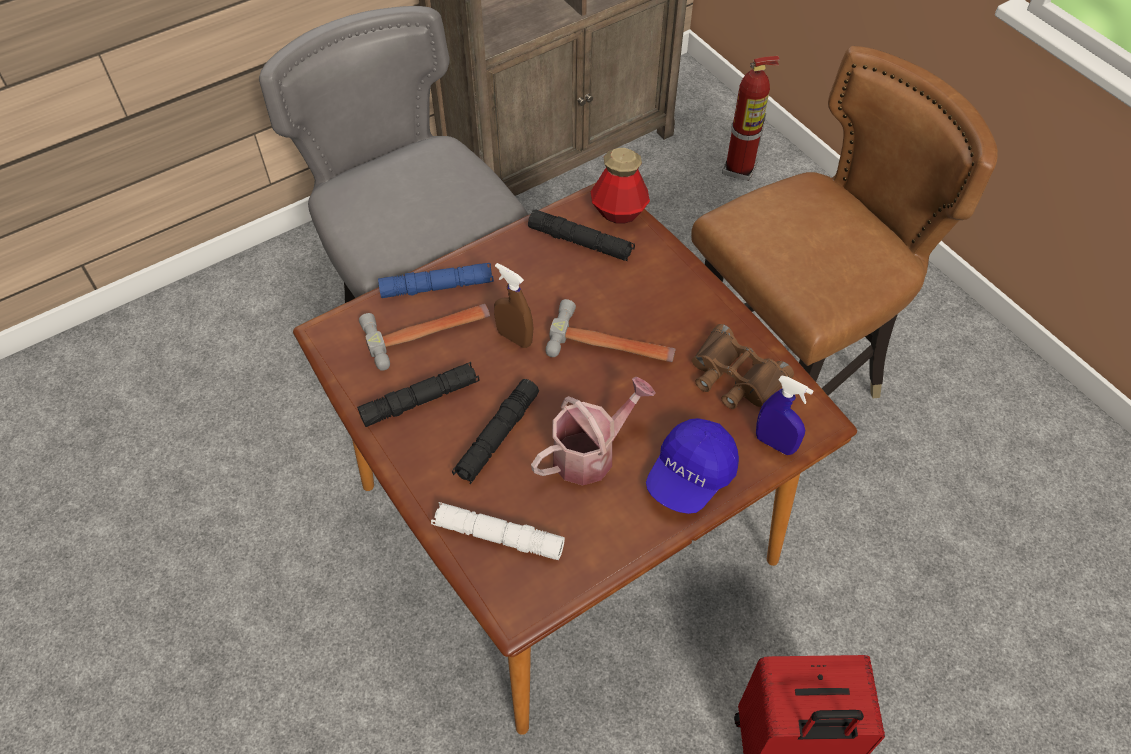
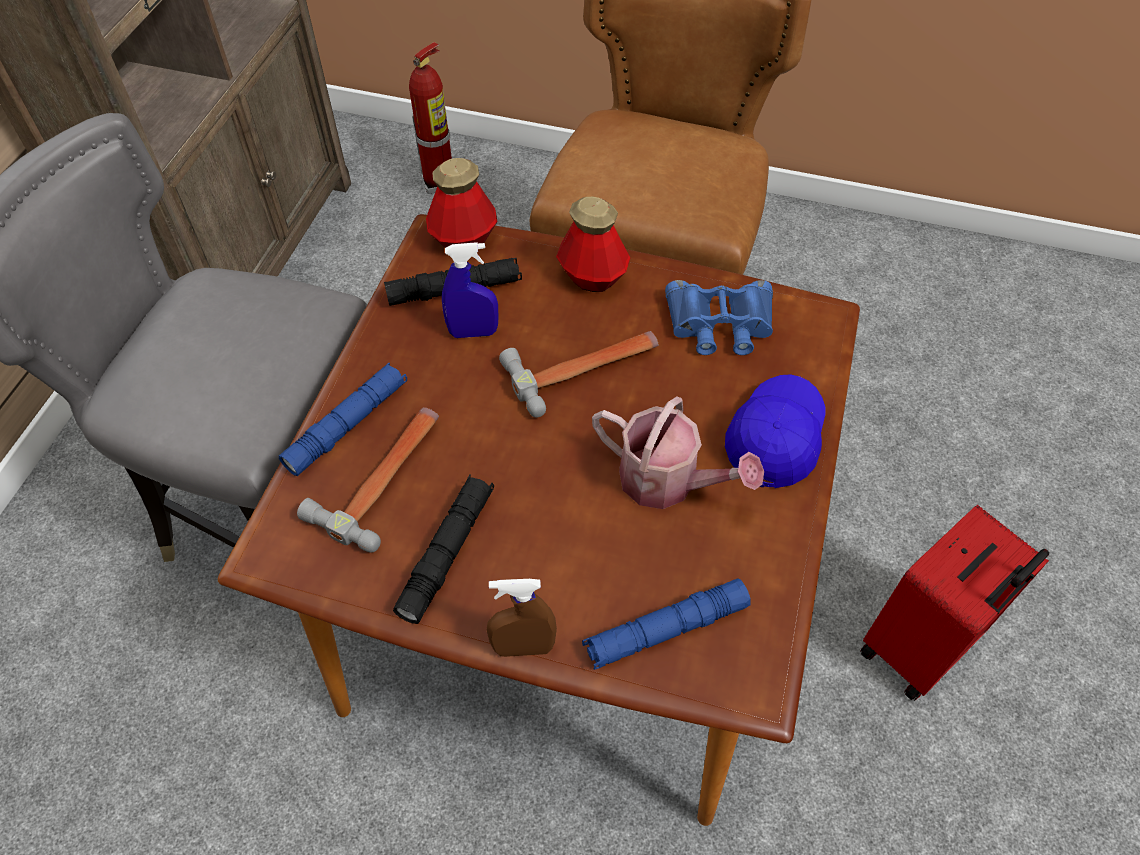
camera: 40 degrees left, 0 degrees up
(497, 436) = (564, 532): black flashlight -> none
(498, 536) = (665, 629): white flashlight -> blue flashlight
(514, 338) = (482, 423): brown spray bottle -> brown spray bottle (523, 647)
(591, 452) = (668, 482): watering can -> watering can turned 105 degrees clockwise
(679, 289) = (592, 277): none -> bottle
(690, 476) = (774, 439): blue cap -> blue cap turned 150 degrees counterclockwise
(734, 376) = (720, 324): brown binoculars -> blue binoculars
(775, 443) = (812, 360): blue spray bottle -> blue spray bottle (473, 332)

